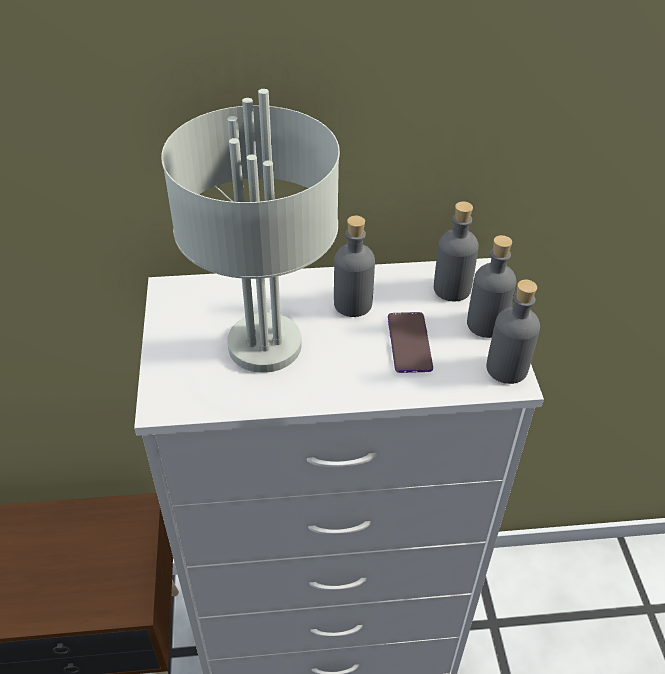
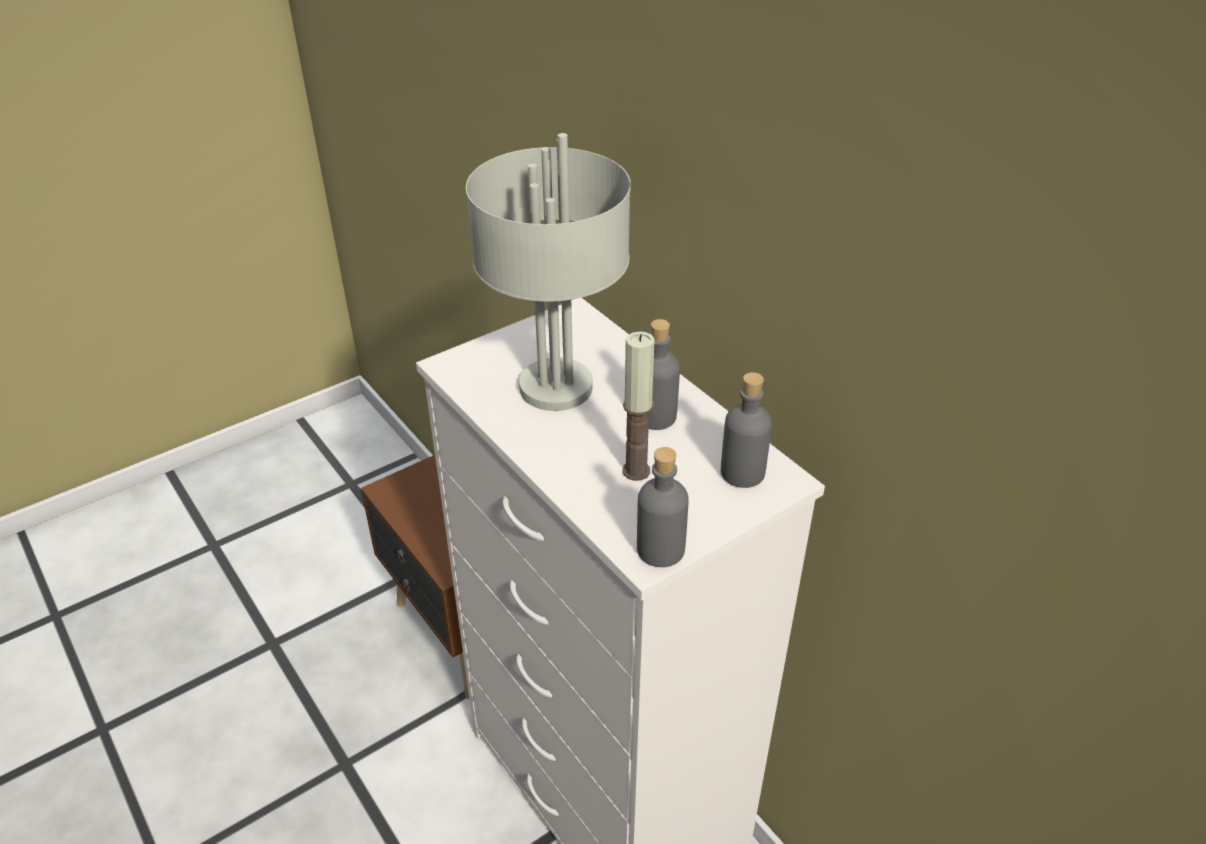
camera: 60 degrees right, 5 degrees down
(409, 343) = (636, 471): phone -> candle
(486, 324) = (712, 514): grey bottle -> none

